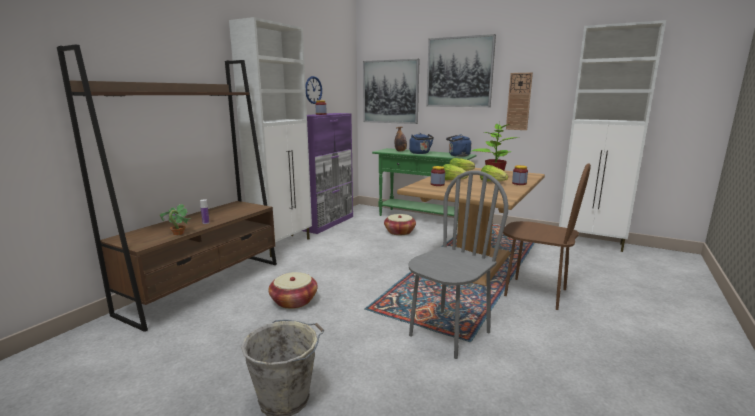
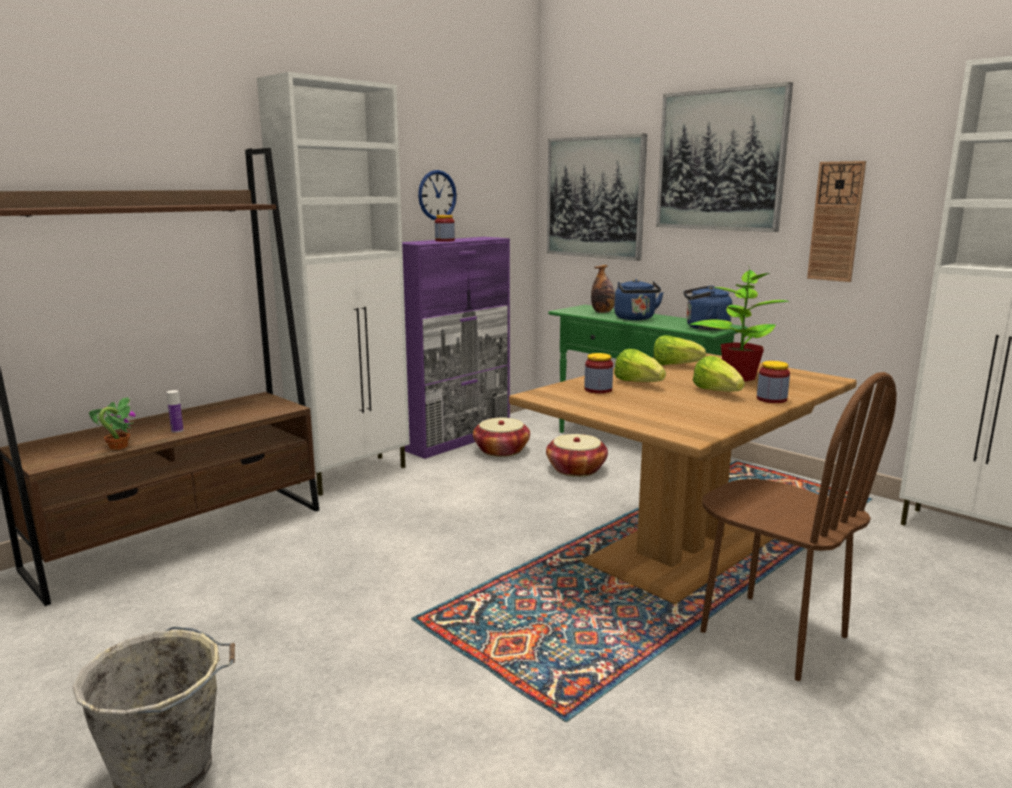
camera: 15 degrees right, 0 degrees up
(294, 301) = (302, 585): basket -> basket (501, 450)
(449, 333) = (535, 696): grey chair -> none

